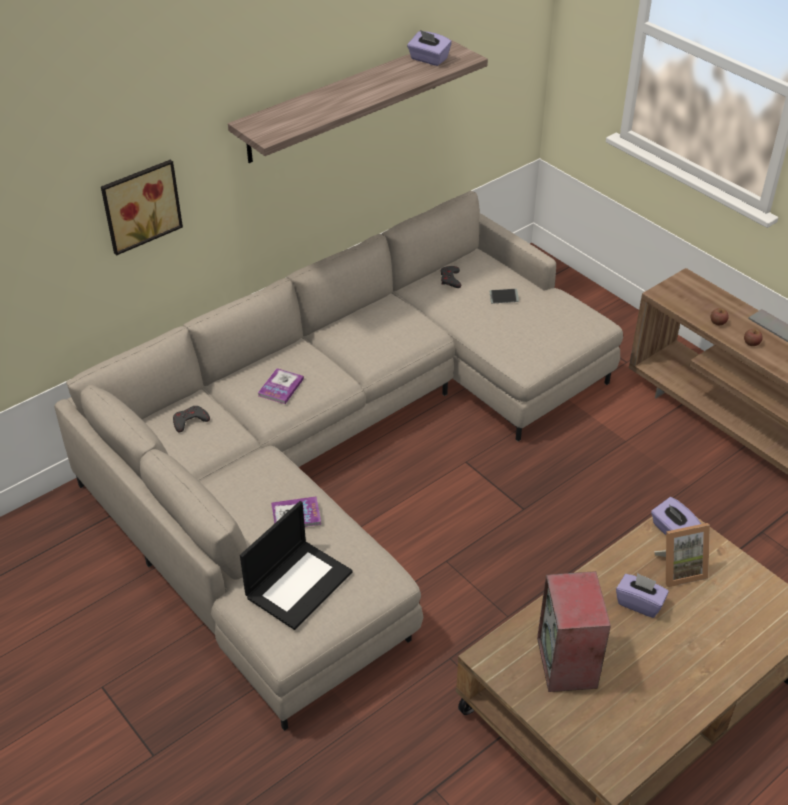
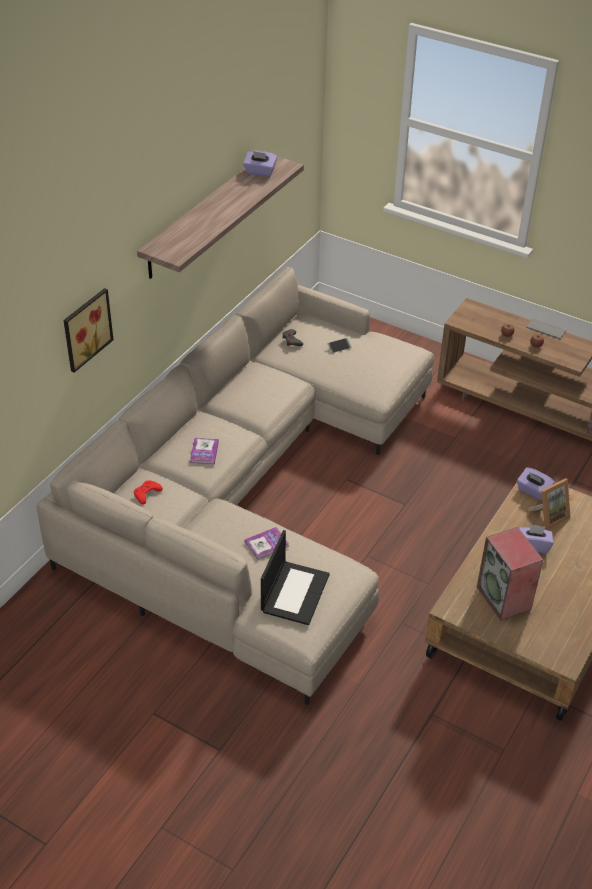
camera: 20 degrees left, 0 degrees up
(190, 421) = (147, 493): grey game controller -> red game controller

